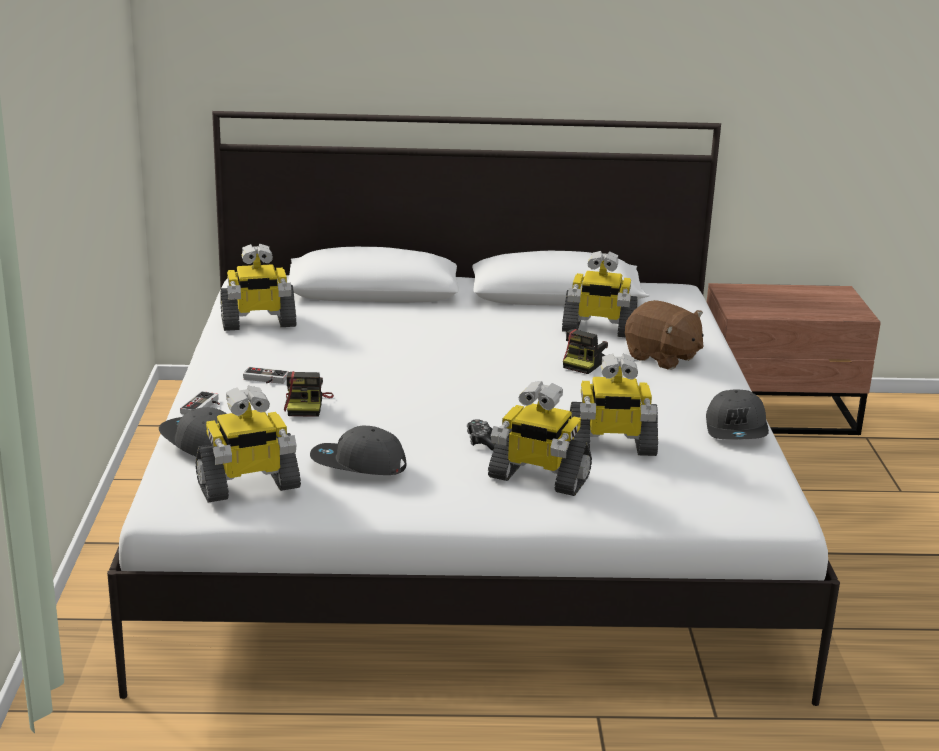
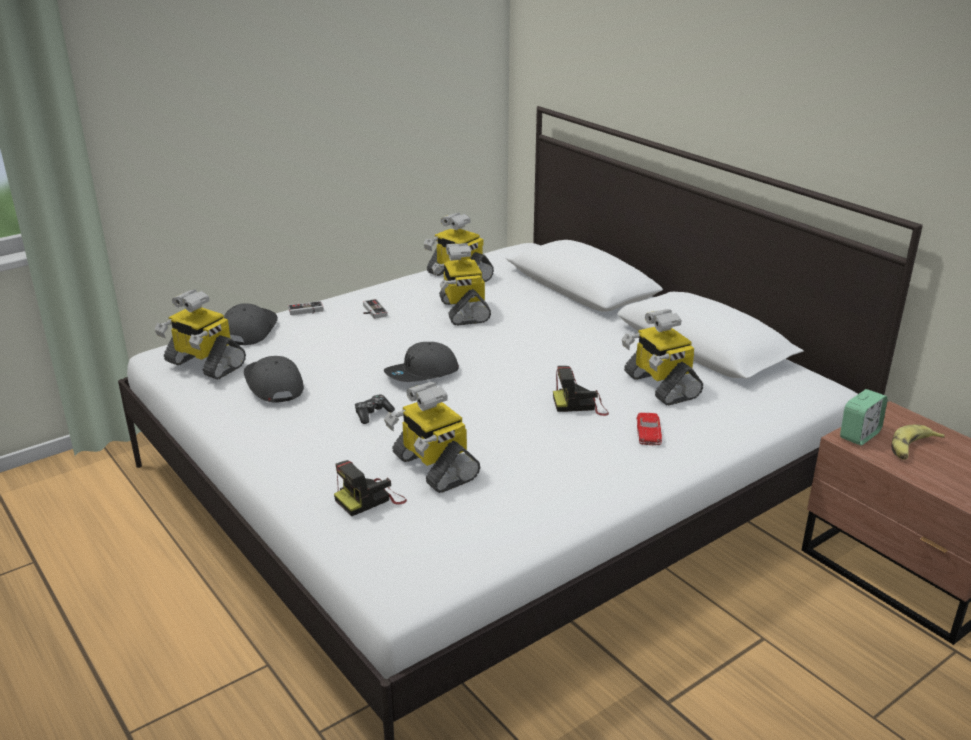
camera: 55 degrees right, 5 degrees up
(307, 405) = (348, 337): camera -> camera (370, 499)
(538, 478) = (336, 456): toy robot -> toy robot (462, 311)
(662, 358) = (648, 432): brown plush toy -> red toy car
(737, 429) = (550, 515): grey cap -> grey cap (422, 374)
(740, 308) = (859, 435): none -> alarm clock
(775, 303) = (912, 448): none -> banana

